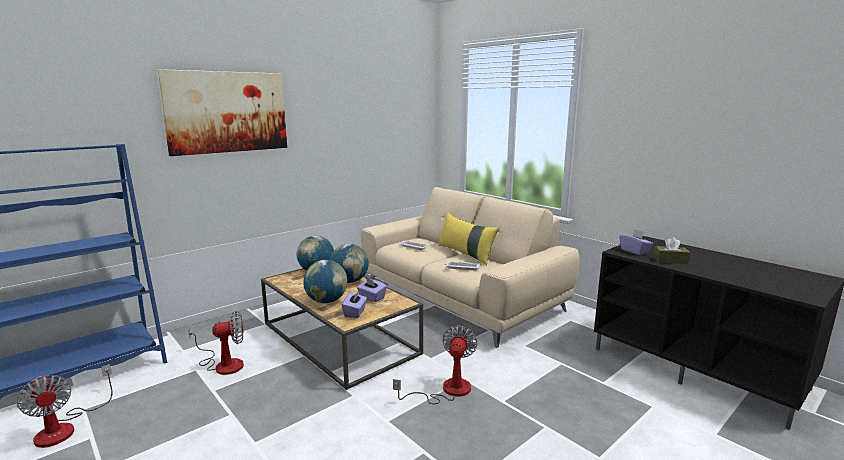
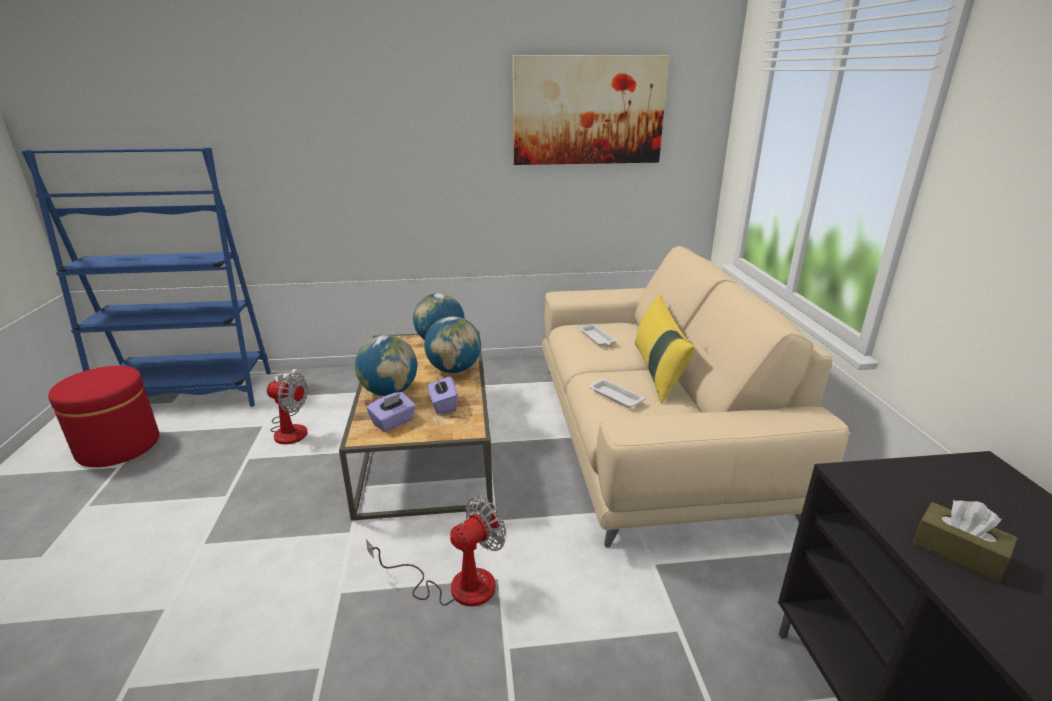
camera: 35 degrees right, 10 degrees up
(65, 427) = (118, 446): fan -> red ottoman
(227, 112) = (360, 108): picture -> picture (588, 111)
(634, 251) = (897, 490): purple tissue box -> none

